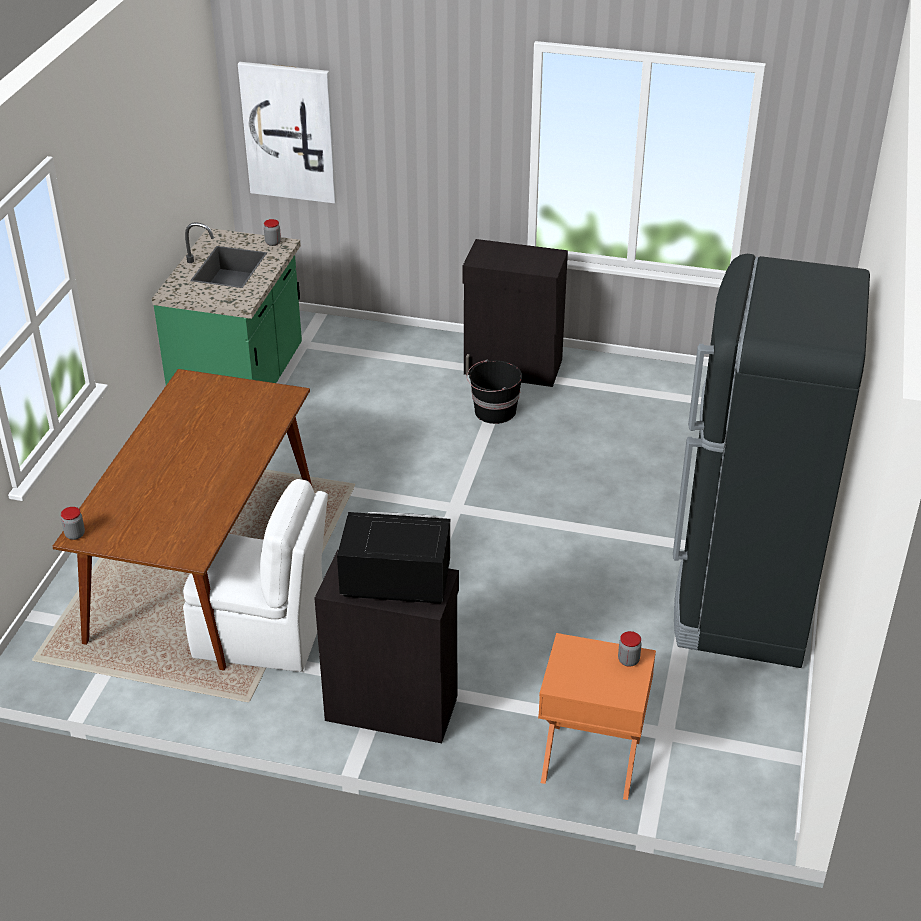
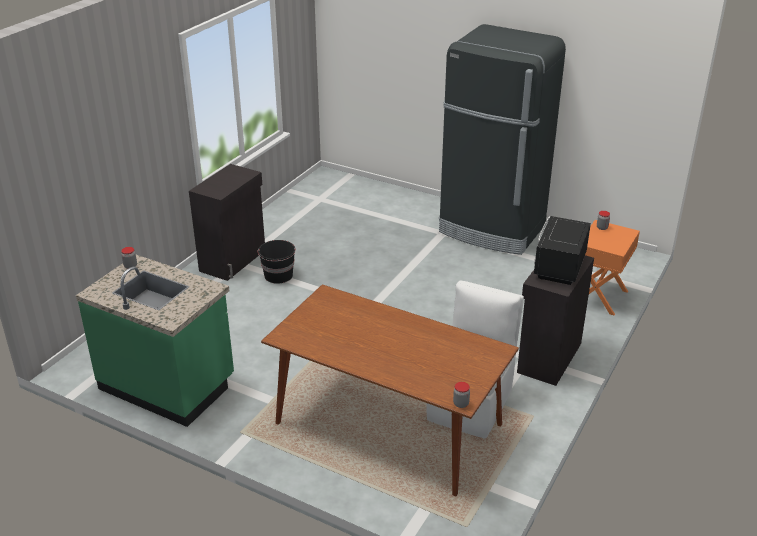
camera: 75 degrees left, 5 degrees down
(289, 132) = (54, 195): picture -> none

